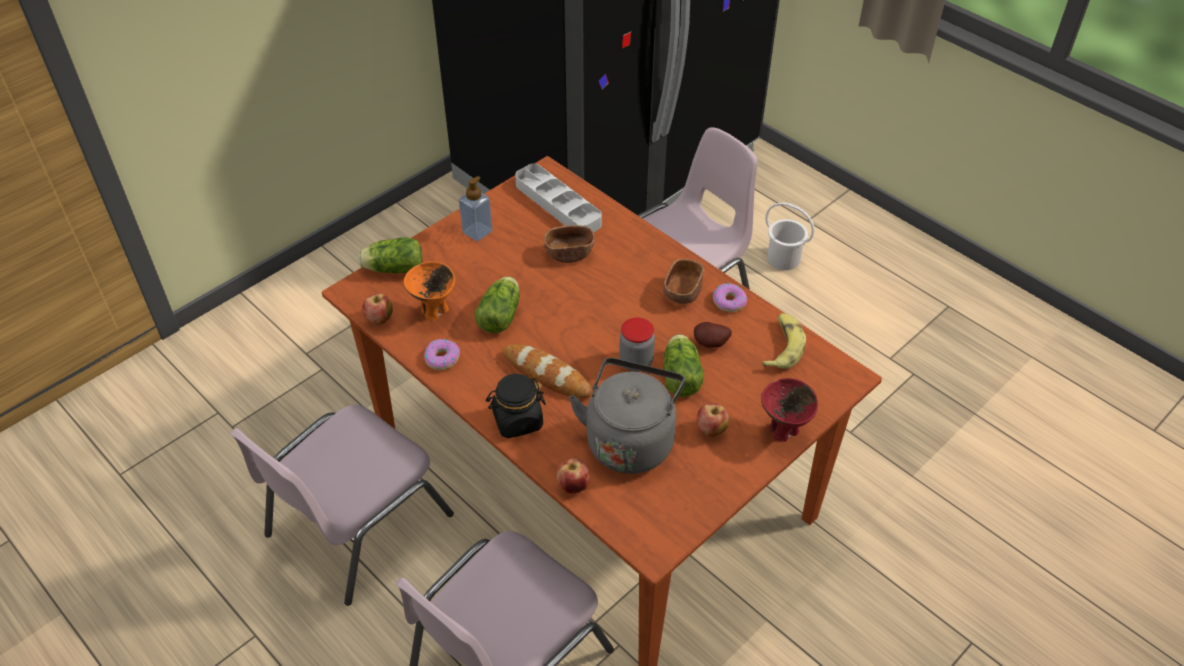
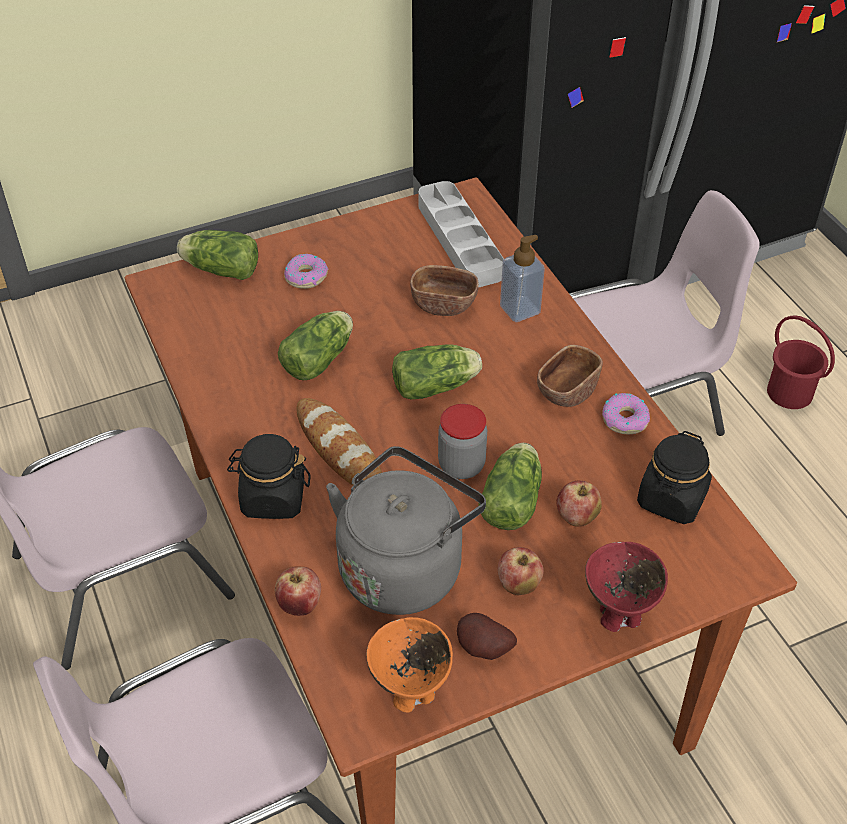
camera: 20 degrees right, 0 degrees up
(379, 319) = (172, 326): apple -> apple (576, 518)
(434, 312) = (242, 334): orange bowl -> orange bowl (411, 695)
(442, 358) = (221, 393): donut -> donut (306, 276)
(477, 232) = (343, 249): soap dispenser -> soap dispenser (520, 309)
(593, 312) = (437, 386): none -> lettuce
(711, 344) = (573, 470): potato -> potato (483, 650)
(782, 346) = (671, 499): banana -> black jar
(783, 259) = (789, 393): white bucket -> red bucket

